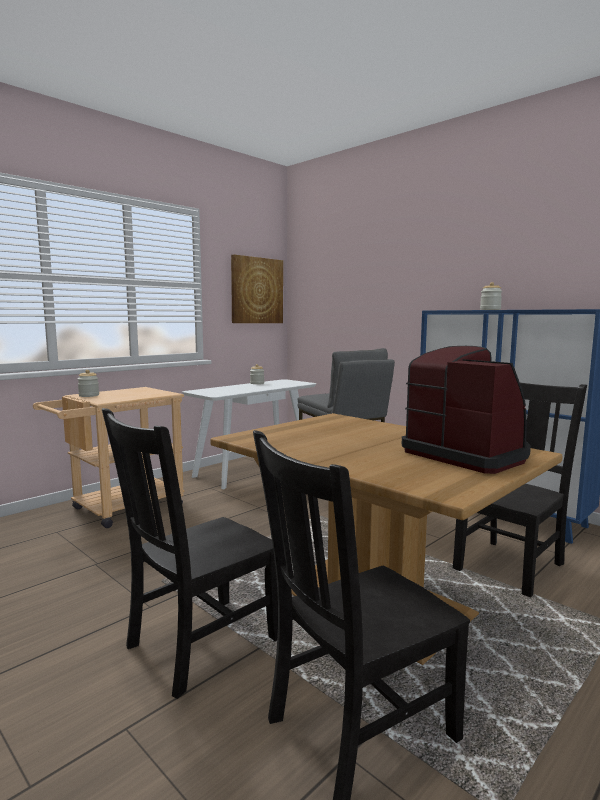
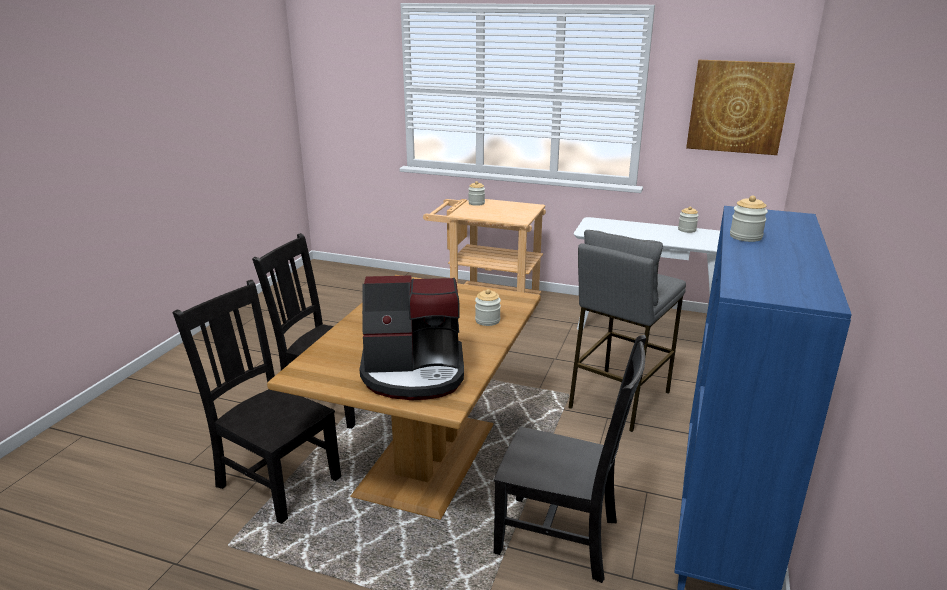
camera: 65 degrees right, 15 degrees up
(371, 427) = (487, 320): none -> jar
(467, 454) = (414, 373): coffee machine -> coffee machine turned 60 degrees clockwise

